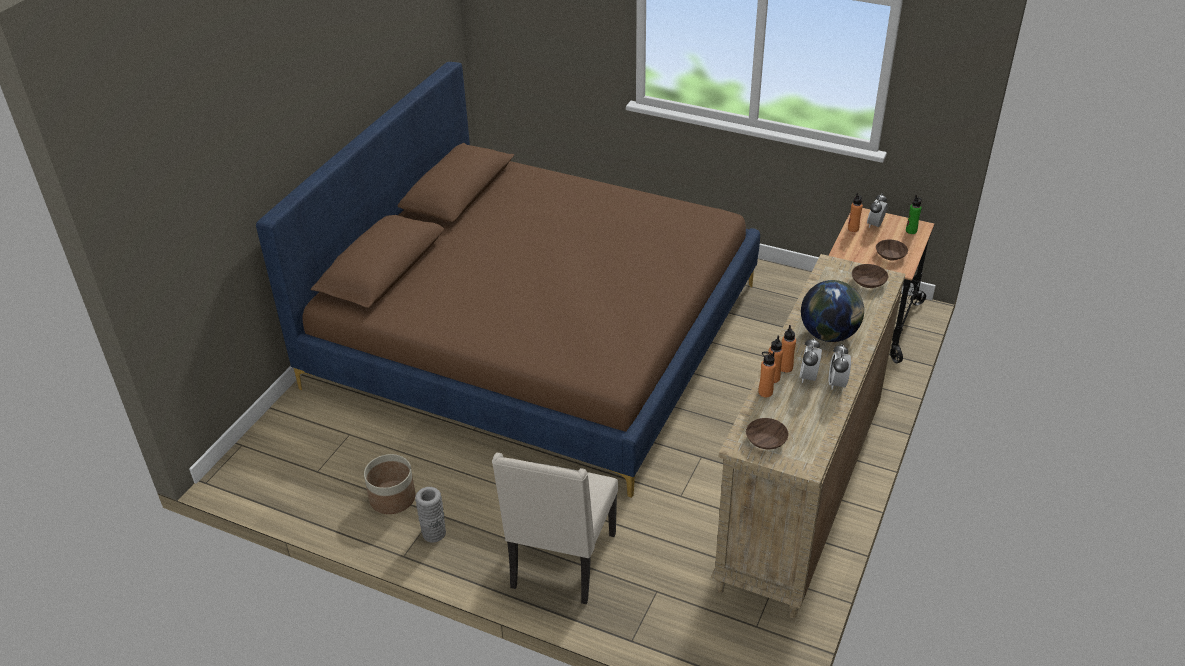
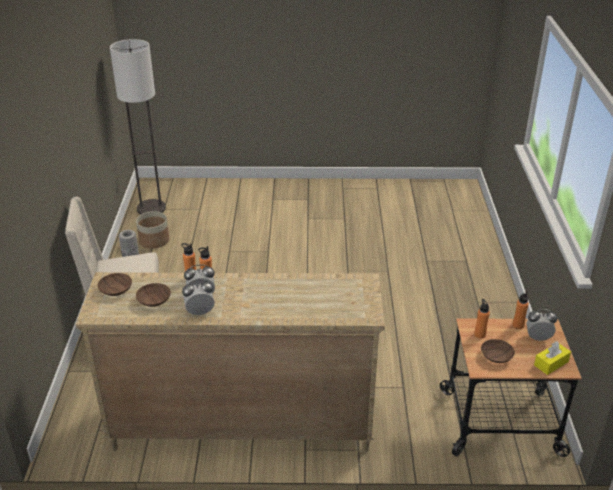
camera: 65 degrees right, 5 degrees down
(303, 484) = (151, 208): none -> floor lamp
(536, 334) = (340, 248): brown bed -> none
(765, 392) = (172, 279): orange bottle -> orange bottle (480, 334)
(829, 334) = (263, 297): globe -> none
(867, 282) = (354, 305): brown bowl -> brown bowl (153, 300)
(911, 231) = (551, 363): green bottle -> yellow tissue box

